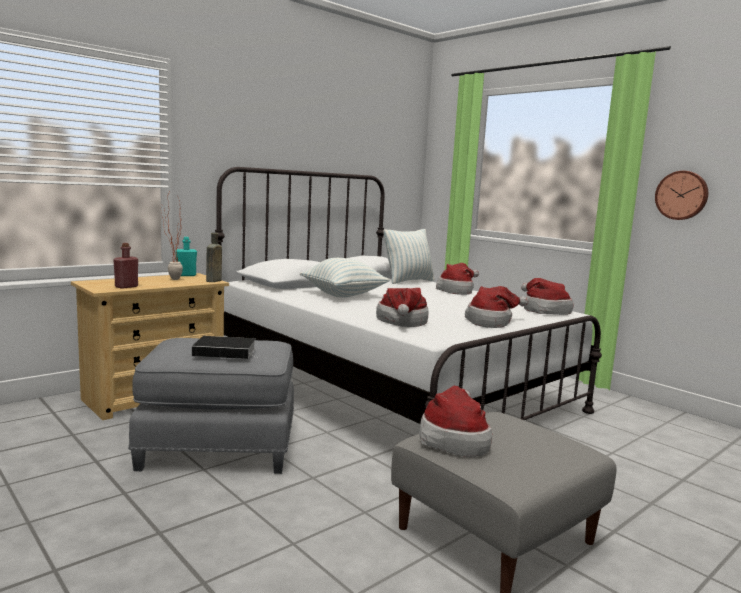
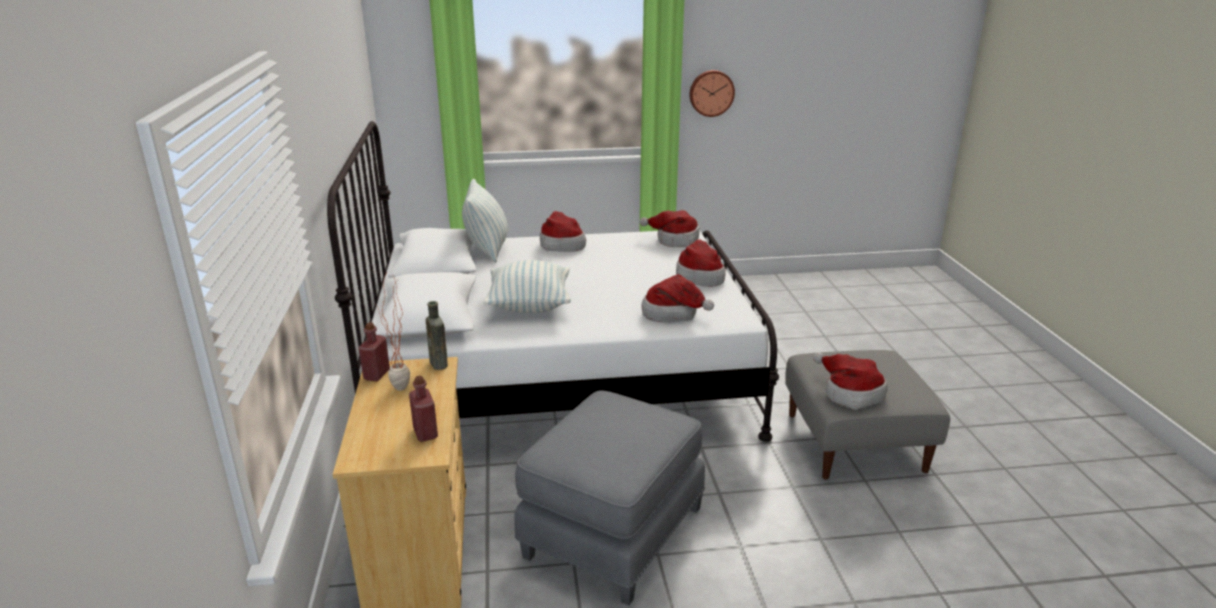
camera: 55 degrees left, 15 degrees up
(186, 275) = (377, 375): turquoise bottle -> red bottle
(227, 352) = (637, 433): book -> none

